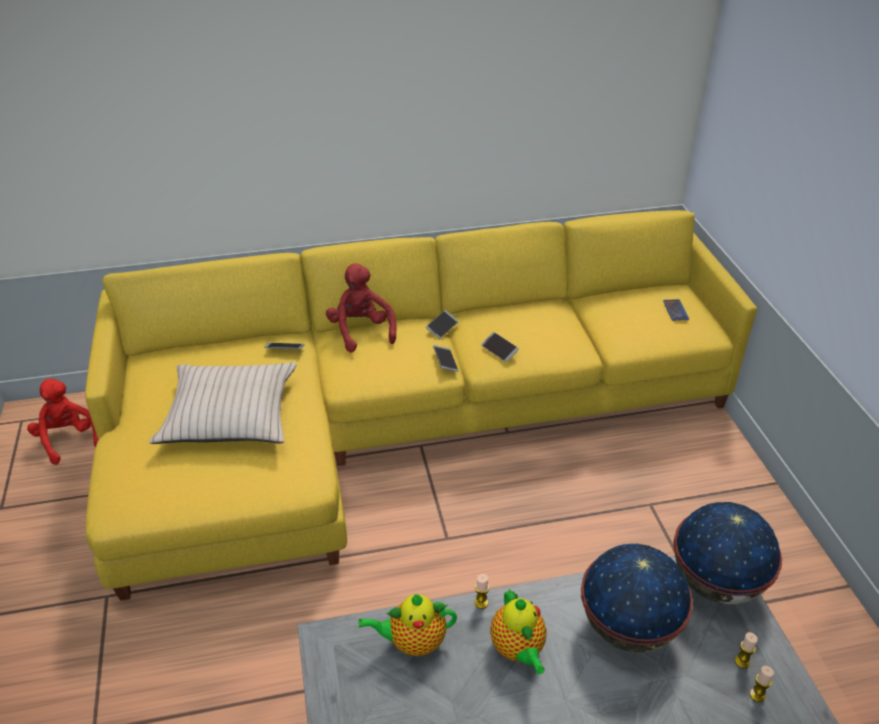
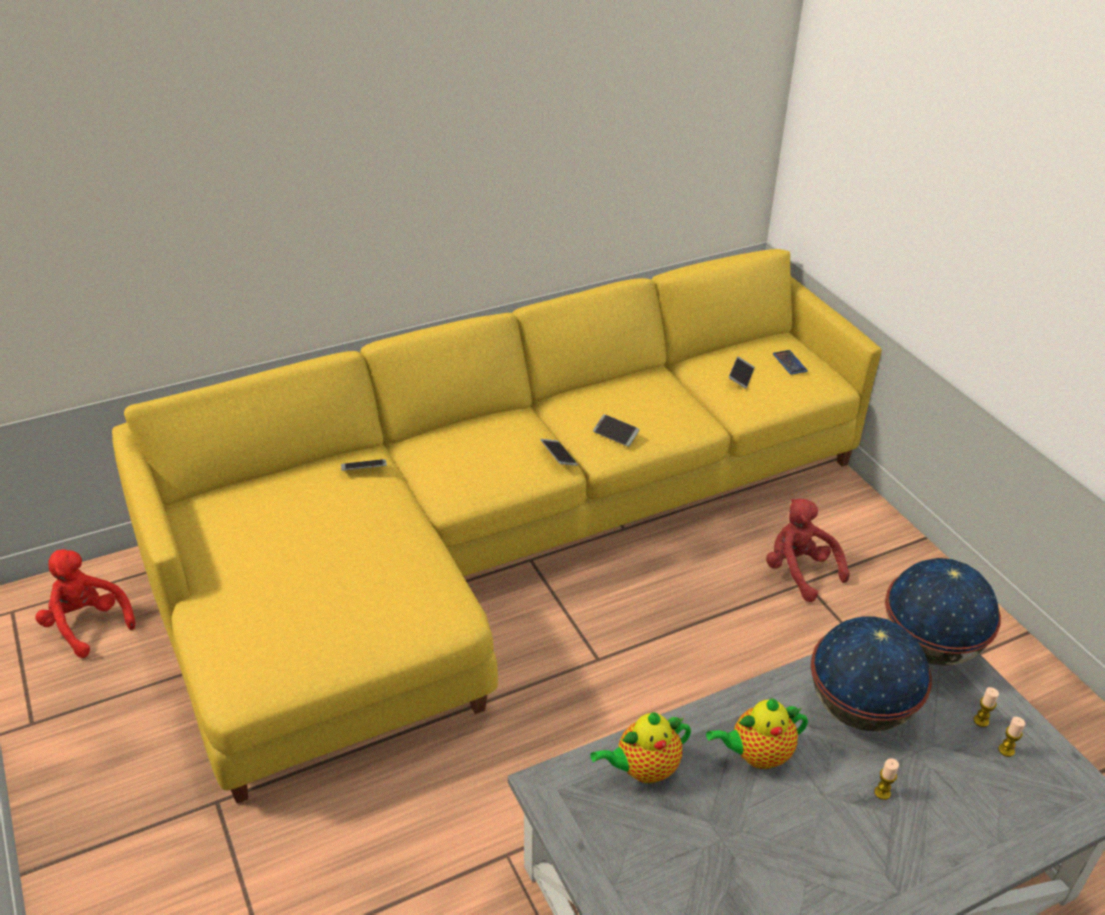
camera: 15 degrees left, 0 degrees up
(230, 415) = (331, 556): beige pillow -> none
(361, 331) = (447, 435): red plush toy -> red plush toy (799, 572)
(442, 327) = (539, 417): phone -> phone (741, 376)
(481, 603) = (699, 713): candle -> candle (882, 793)
(518, 650) = (756, 755): teapot -> teapot turned 105 degrees clockwise

